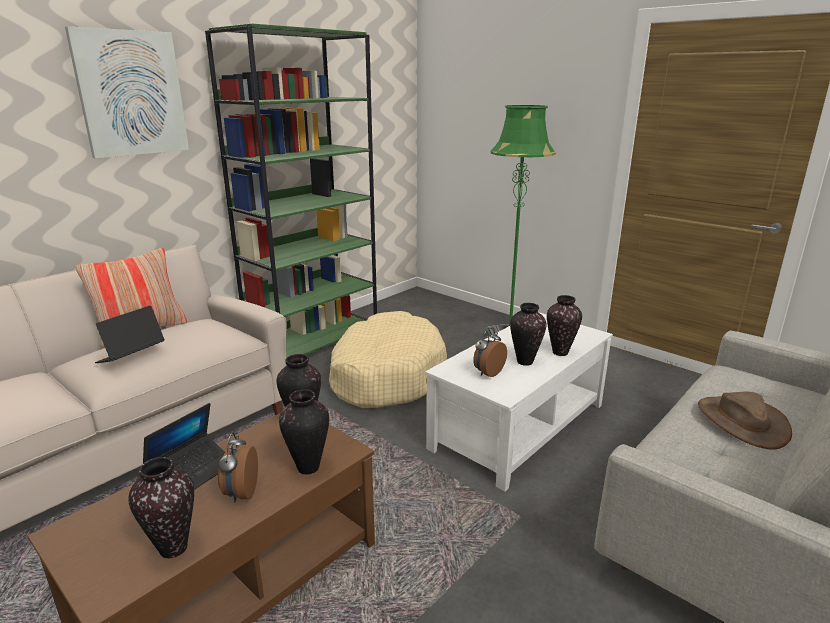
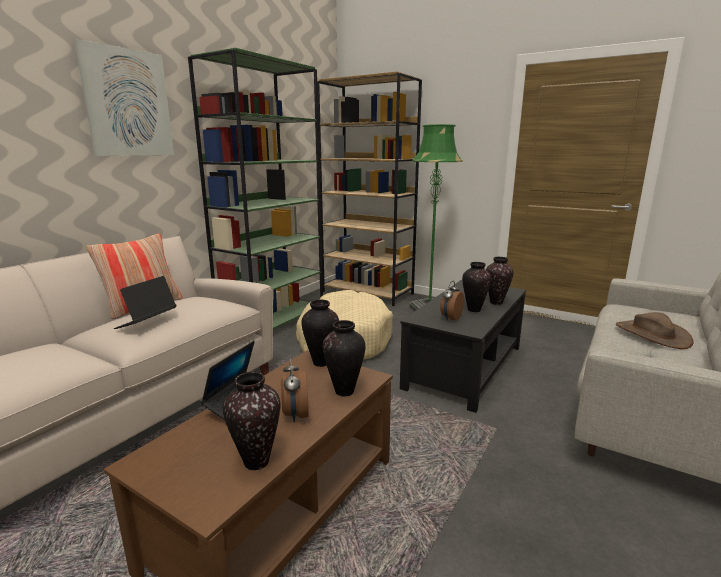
camera: 10 degrees left, 5 degrees down
(443, 308) = (368, 292): none -> brown bookcase
(520, 427) = (465, 367): white coffee table -> black coffee table

